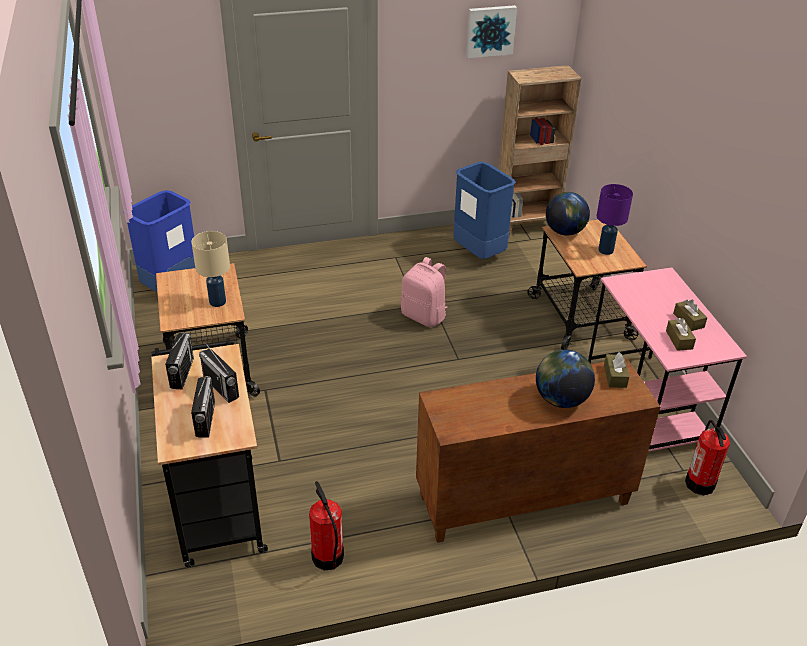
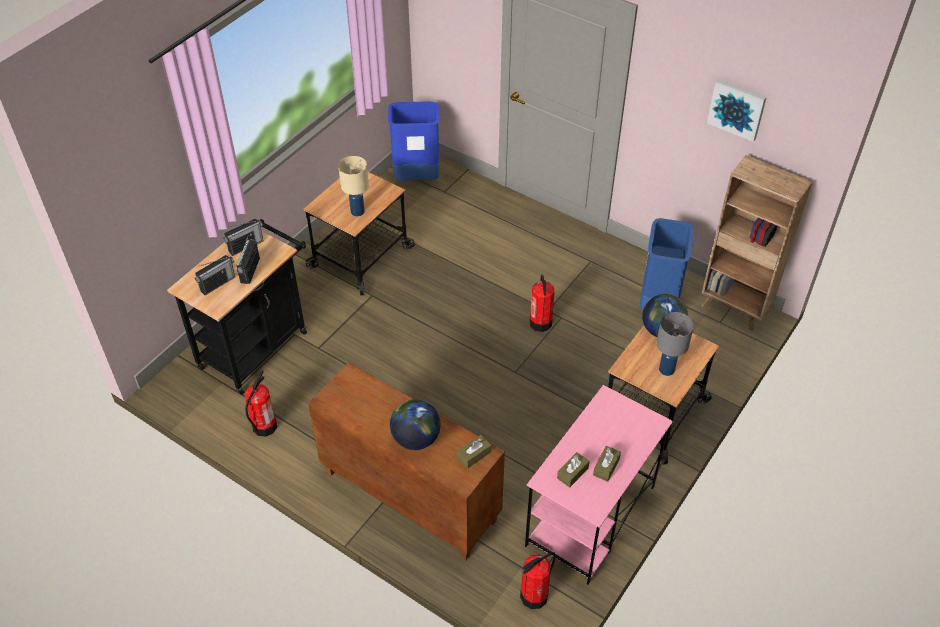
camera: 50 degrees right, 10 degrees up
(424, 316) = (540, 322): pink backpack -> fire extinguisher
(605, 250) = (666, 369): purple table lamp -> grey table lamp

